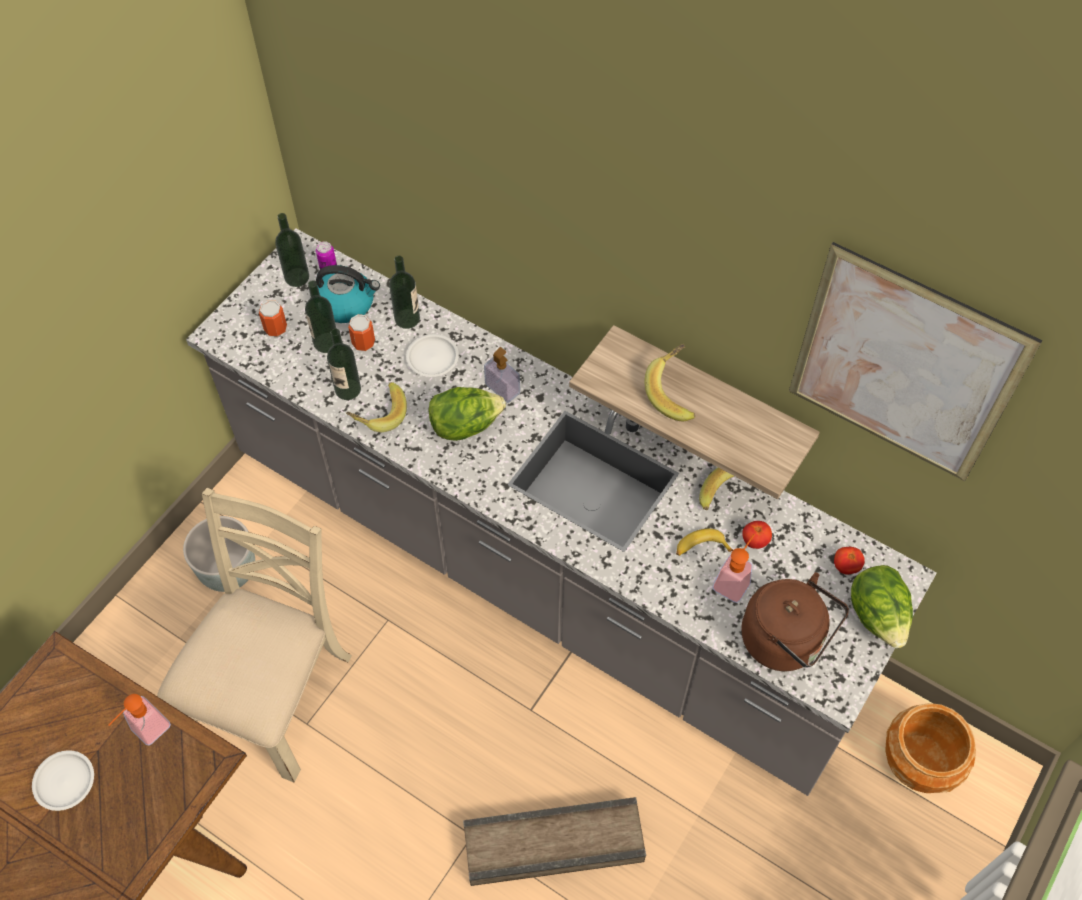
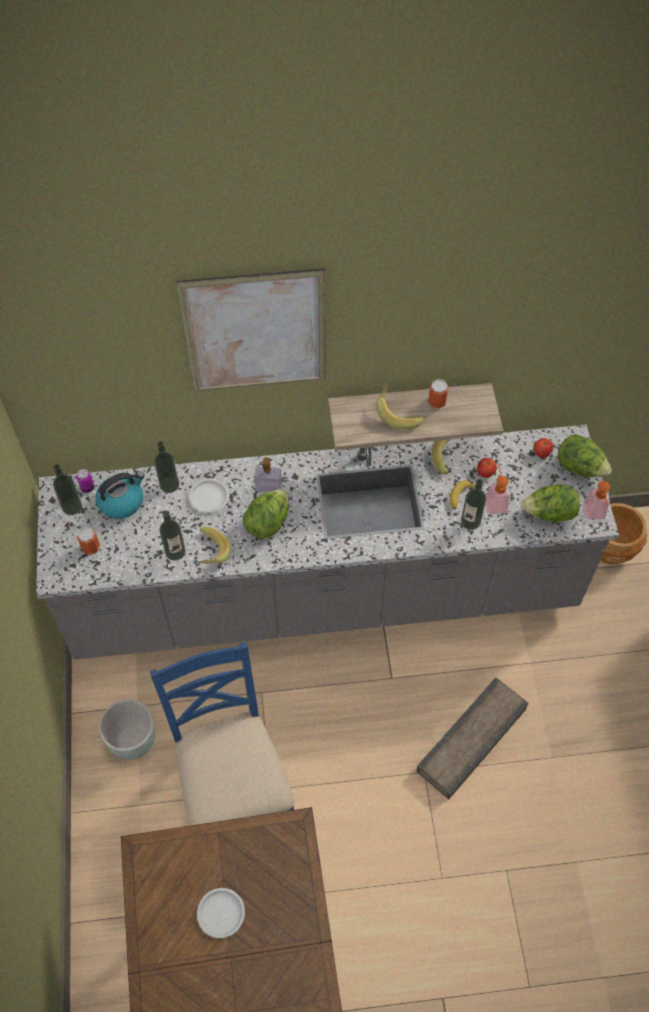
camera: 40 degrees left, 0 degrees up
(145, 732) = (241, 845): soap dispenser -> soap dispenser (594, 515)
(273, 695) = (234, 789): beige chair -> blue chair
(326, 343) = (132, 533): bottle -> bottle (470, 521)
(363, 343) = (157, 517): can -> can (437, 402)
(786, 641) = (549, 514): brown kettle -> lettuce
(903, 367) = (543, 309): picture -> picture (255, 332)

